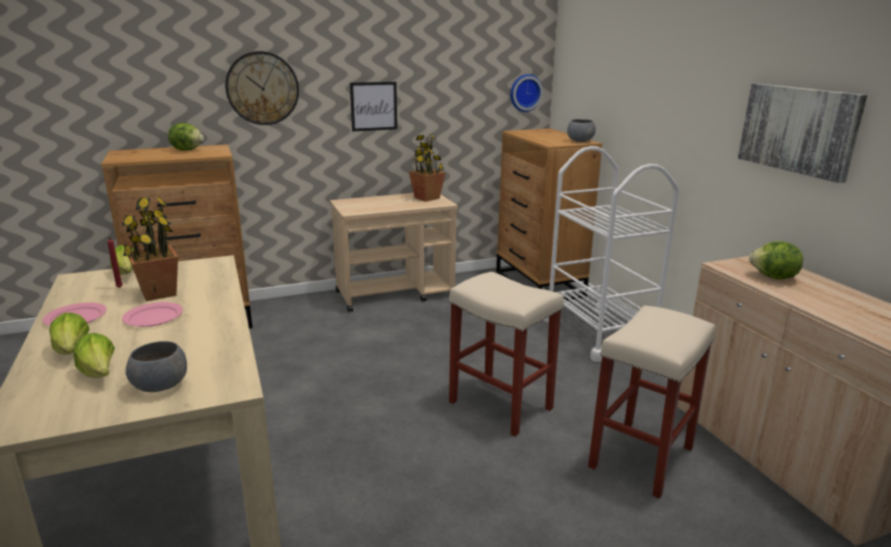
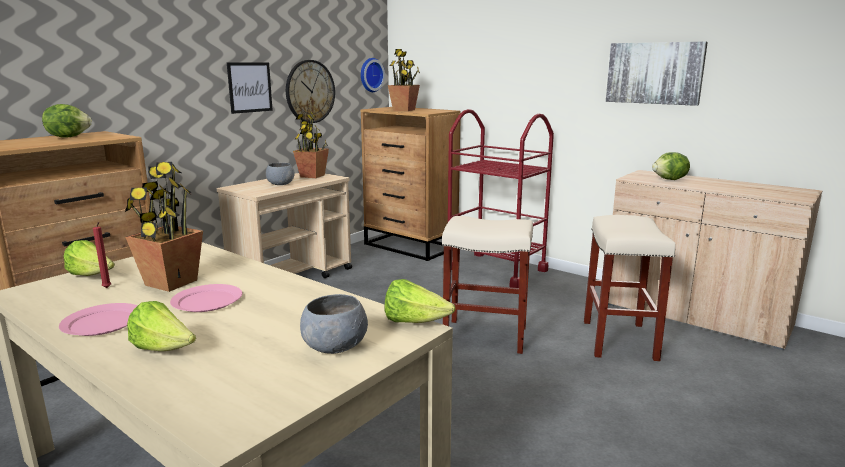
camera: 30 degrees left, 5 degrees down
(99, 374) = (243, 357): lettuce -> lettuce (414, 322)
(262, 88) = (138, 67): wall clock -> wall clock (310, 91)
(541, 137) = (404, 110): none -> potted plant
(579, 141) = (440, 110): grey bowl -> grey bowl (280, 184)
(599, 333) = (495, 270): white cart -> red cart

